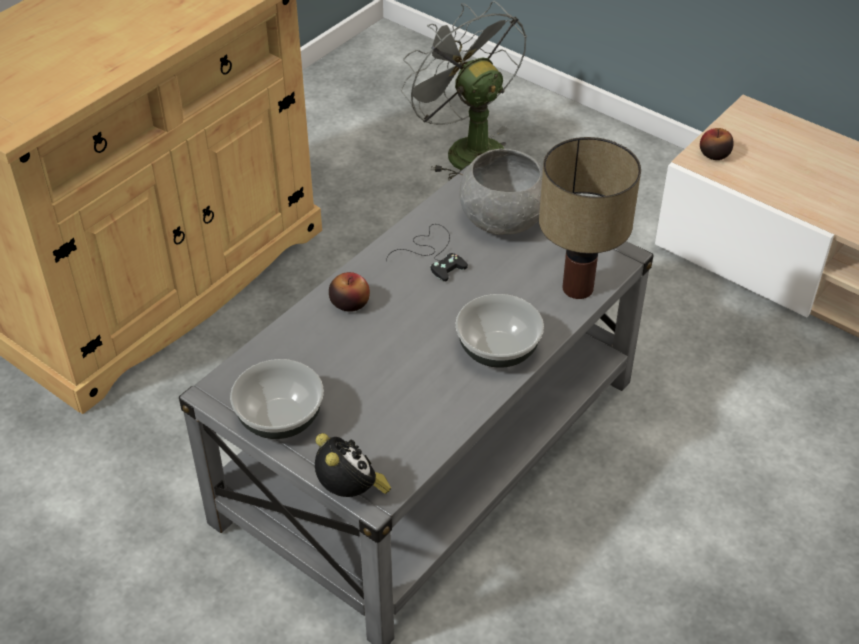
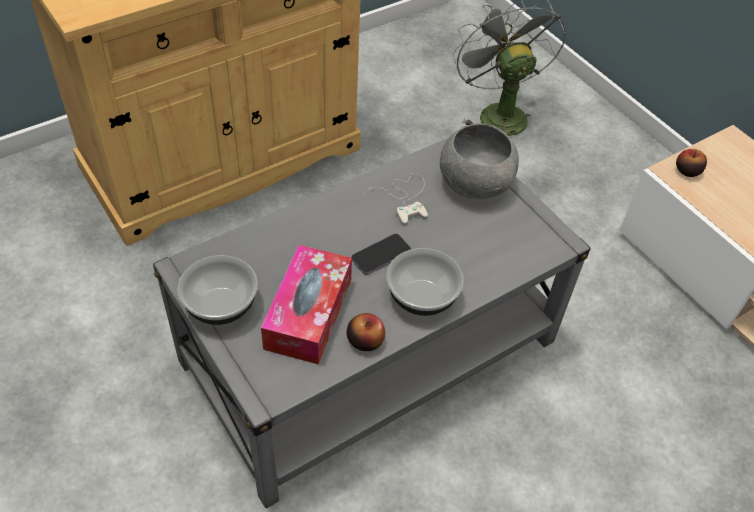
camera: 15 degrees right, 5 degrees up
(349, 303) = (319, 222): apple -> apple (365, 340)
(351, 492) = (248, 387): alarm clock -> none
(382, 400) = (308, 313): none -> tissue box
(433, 254) = (405, 198): black game controller -> white game controller
(434, 320) = (381, 255): none -> phone
(576, 287) = (512, 259): table lamp -> none

